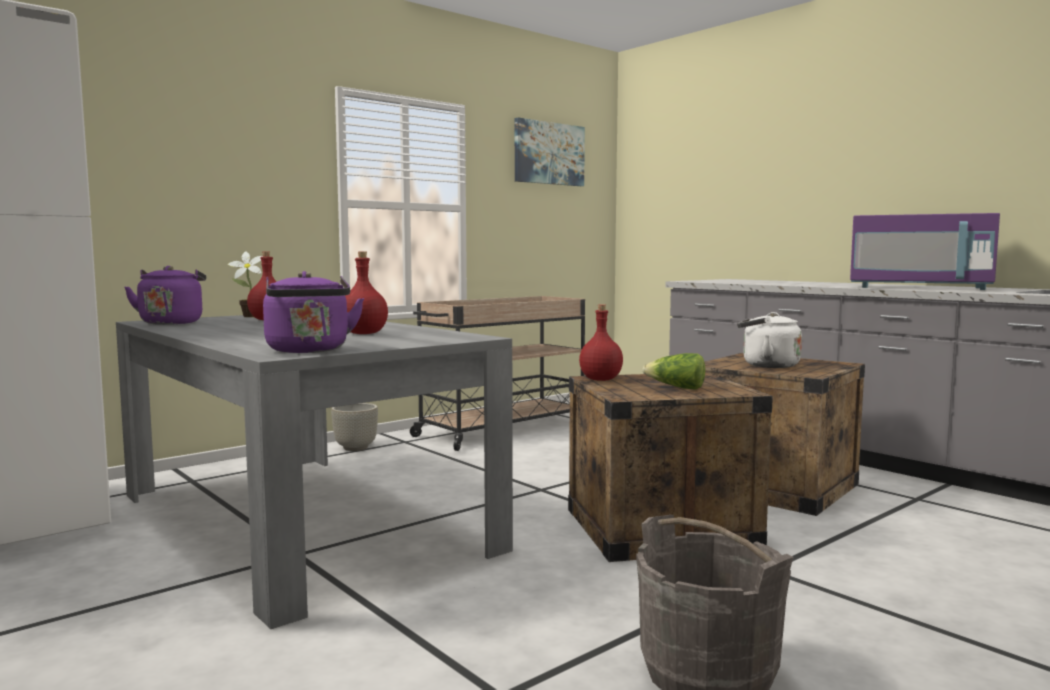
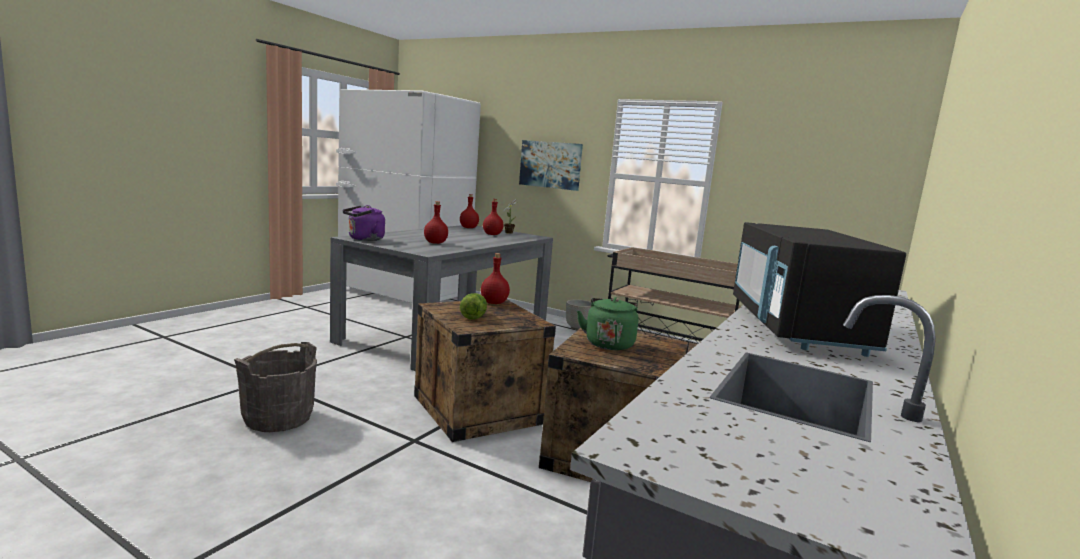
camera: 70 degrees right, 5 degrees up
(172, 322) = (469, 228): purple kettle -> red bottle
(548, 153) = (817, 138): picture -> picture (550, 165)
(766, 365) = (609, 343): white kettle -> green kettle
(918, 288) = (796, 328): purple microwave -> black microwave

